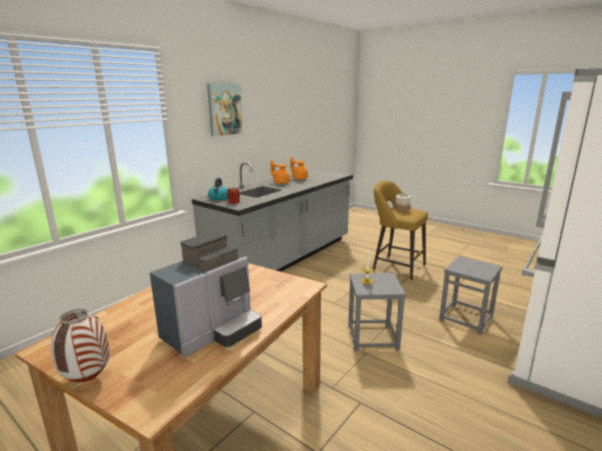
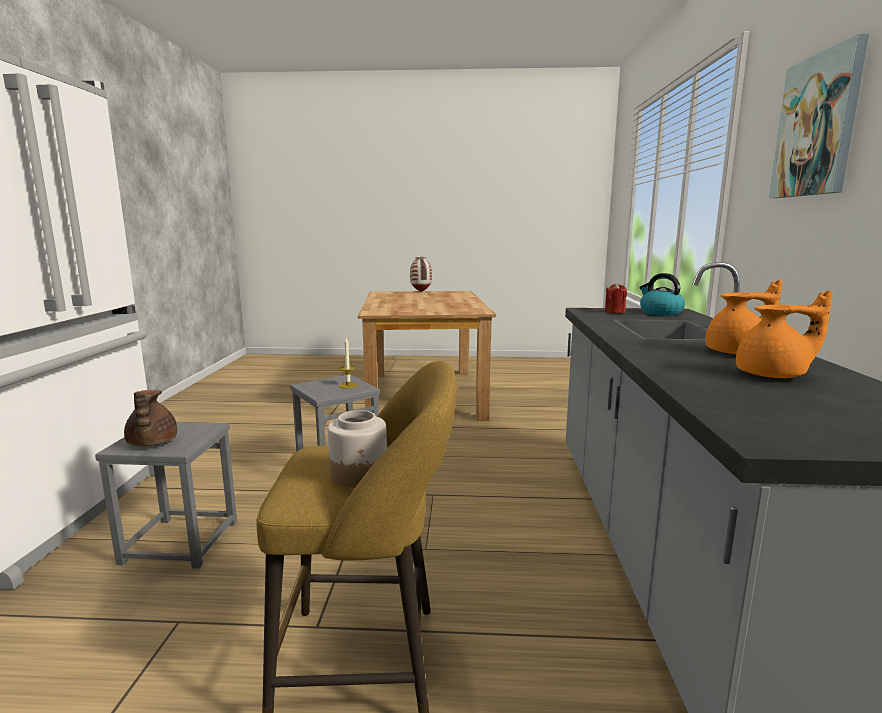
camera: 145 degrees right, 5 degrees down
(213, 331) = (396, 299): coffee machine -> none
(479, 265) = (151, 443): none -> brown teapot

